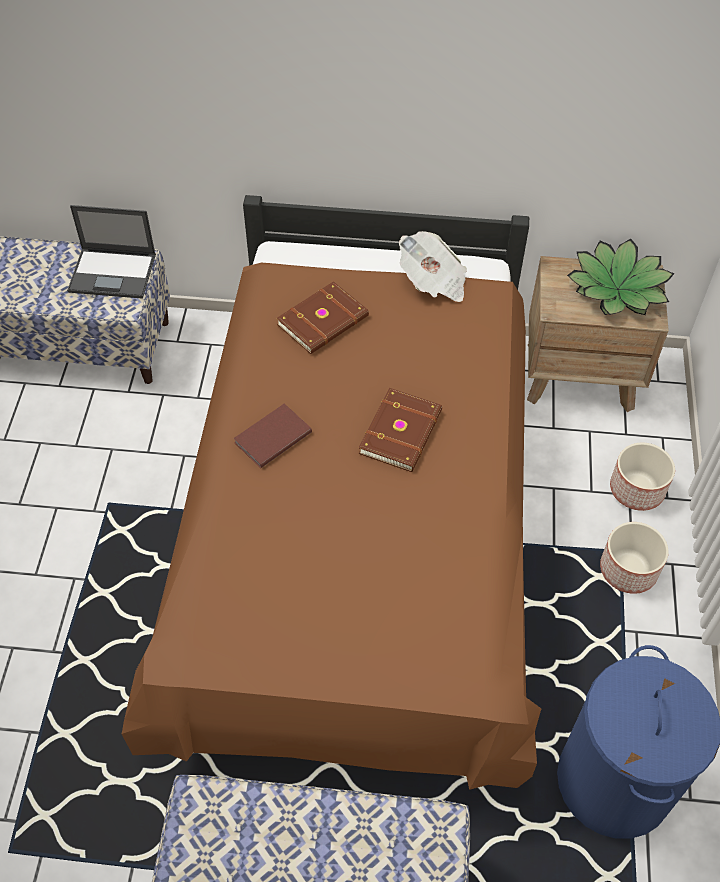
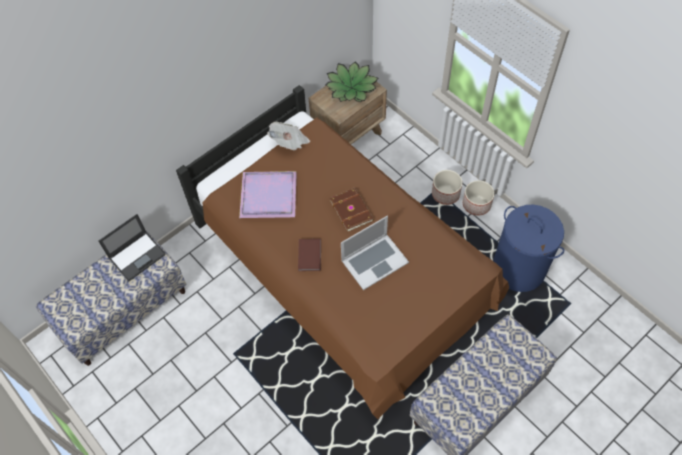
camera: 45 degrees left, 5 degrees up
(324, 321) = (269, 194): brown book -> purple tray
(344, 524) = (374, 261): none -> laptop
(637, 490) = (416, 162): planter -> planter (477, 204)

